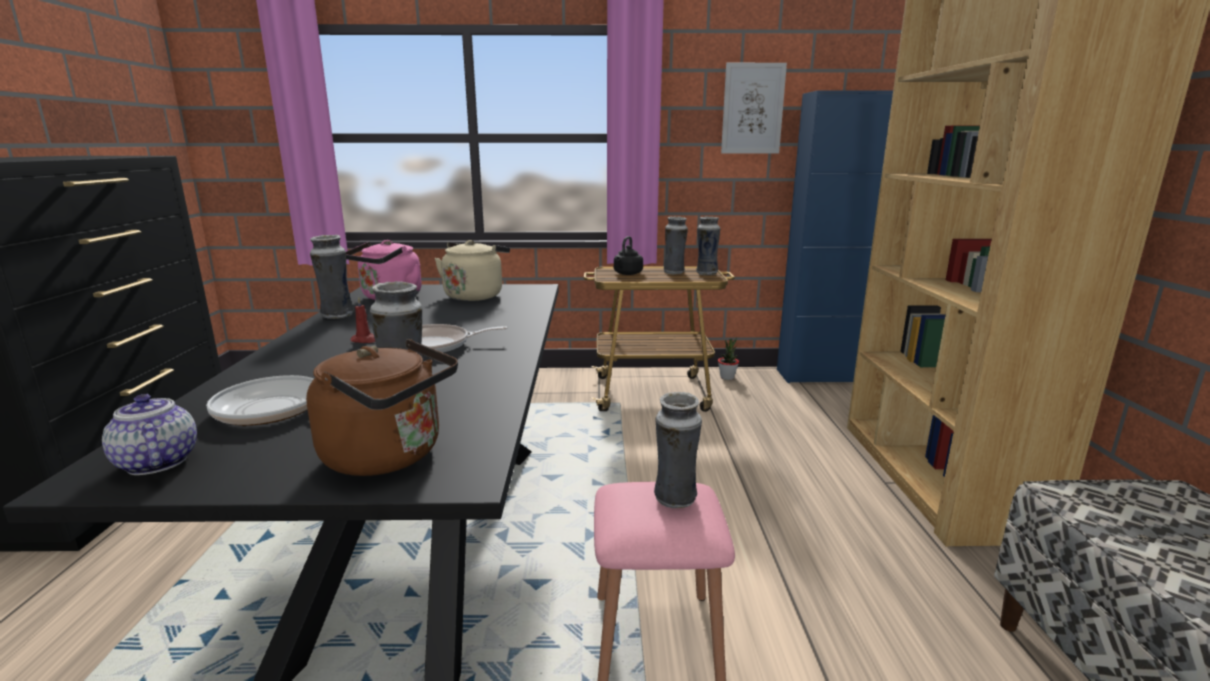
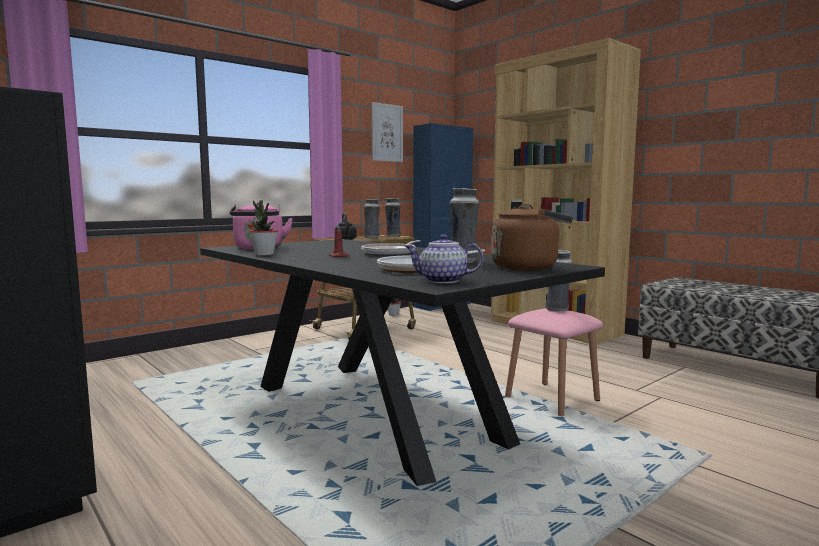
camera: 40 degrees left, 10 degrees down
(337, 316) = (264, 254): vase -> potted plant
(475, 295) = (315, 244): beige kettle -> none

